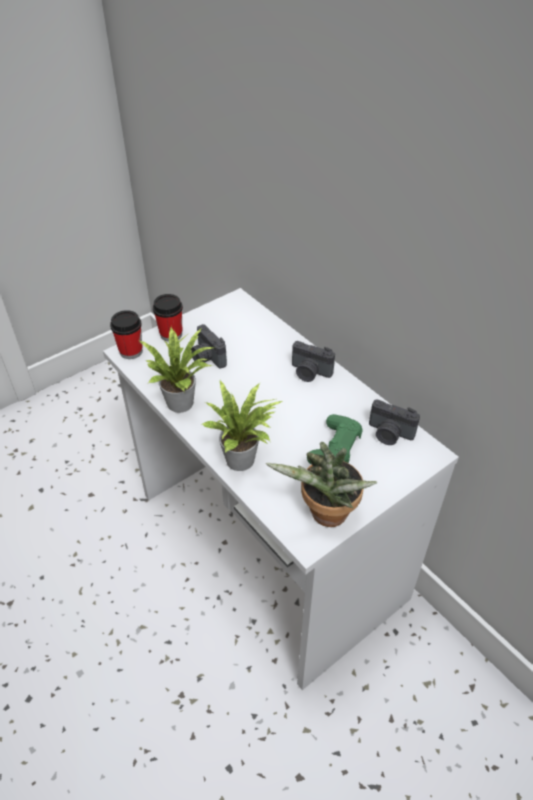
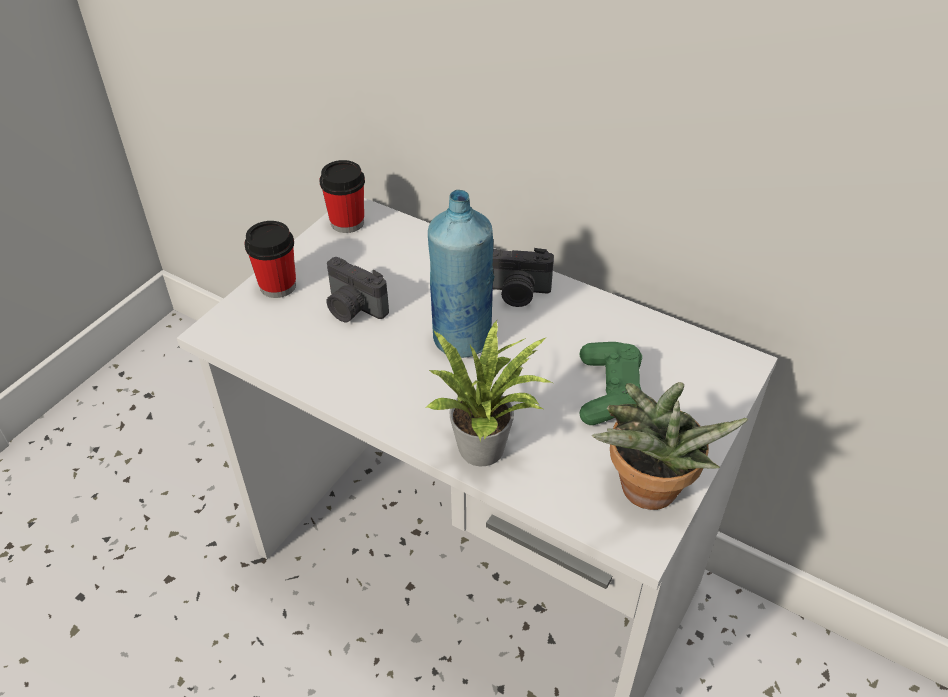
camera: 20 degrees left, 0 degrees up
(131, 351) = (225, 327): cup -> cup (347, 222)
(183, 401) = (349, 383): potted plant -> none
(261, 392) = (462, 339): none -> blue bottle
(389, 434) = (672, 352): camera -> none

